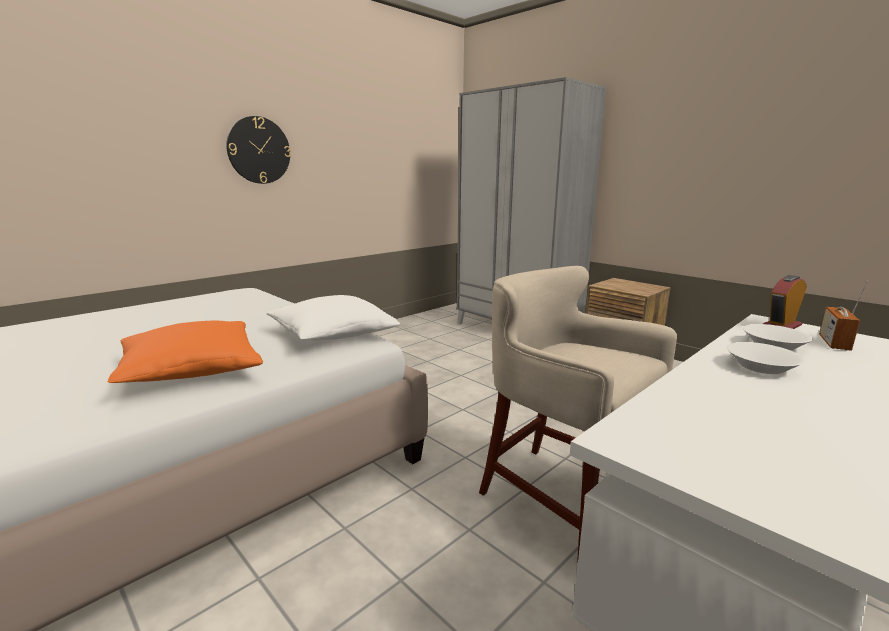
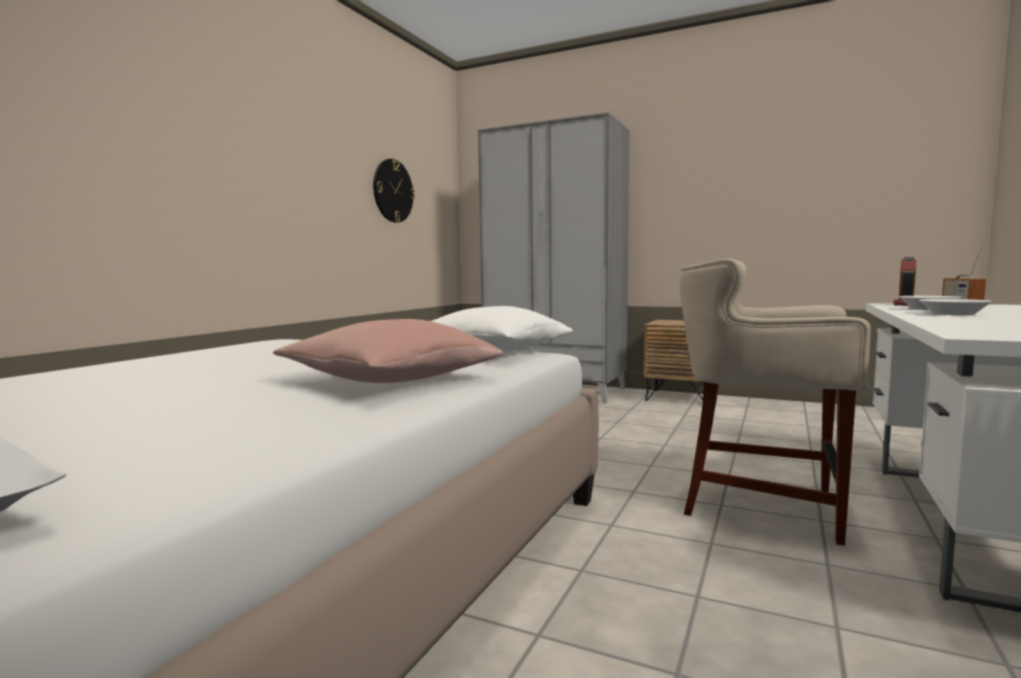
camera: 20 degrees left, 10 degrees down
(191, 370) = (390, 380): orange pillow -> pink pillow
(259, 150) = (268, 172): wall clock -> wall clock (393, 191)

